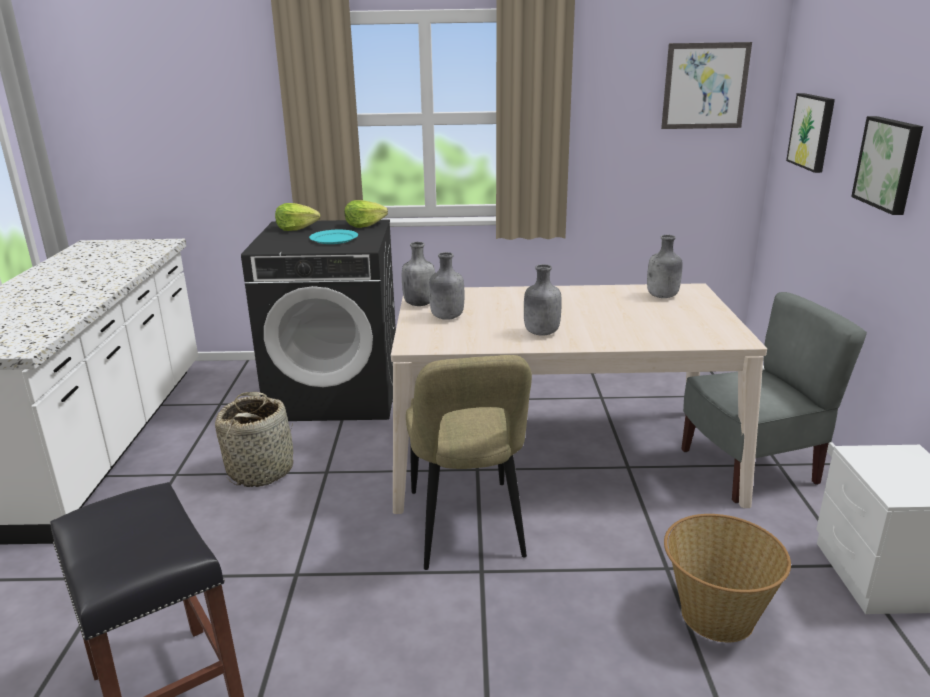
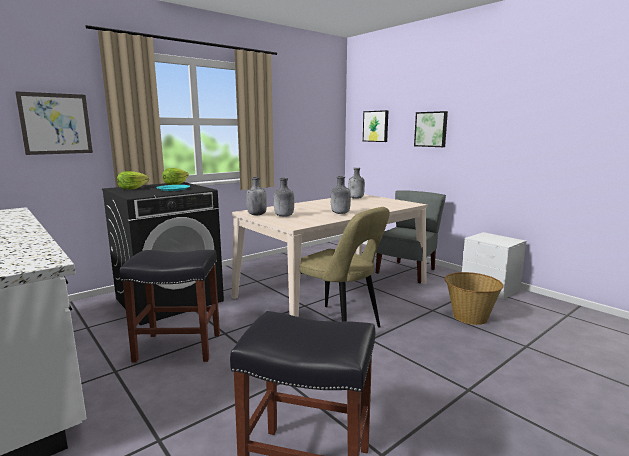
camera: 40 degrees left, 10 degrees down
(261, 470) = (180, 347): basket -> black stool
(705, 86) = (320, 109): picture -> picture (56, 124)

